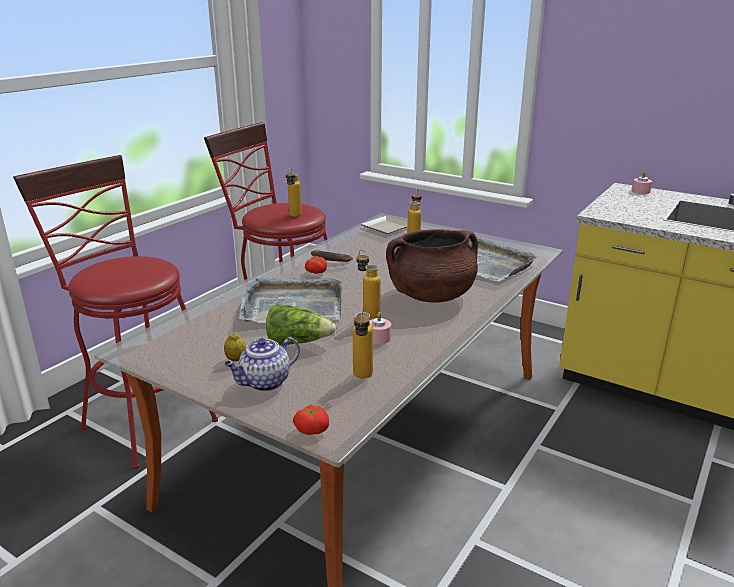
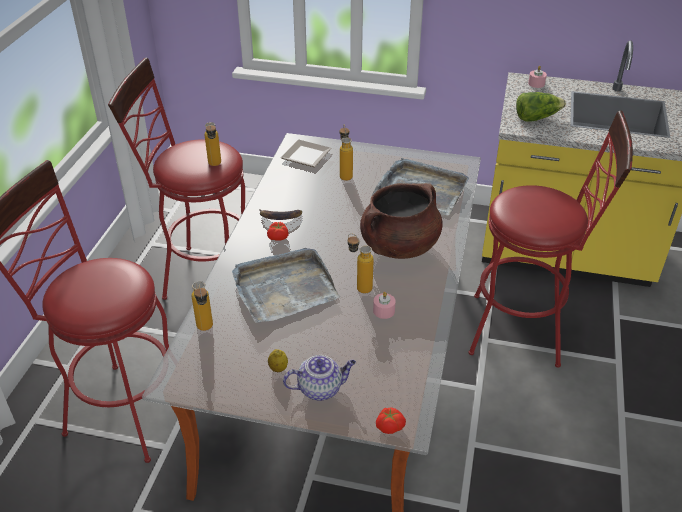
camera: 20 degrees left, 15 degrees up
(264, 383) = (320, 388): teapot -> teapot turned 135 degrees counterclockwise
(298, 342) = (318, 334): lettuce -> lettuce (536, 117)
(362, 378) = (397, 361): bottle -> bottle (206, 330)
(587, 447) = (525, 330): none -> red stool

